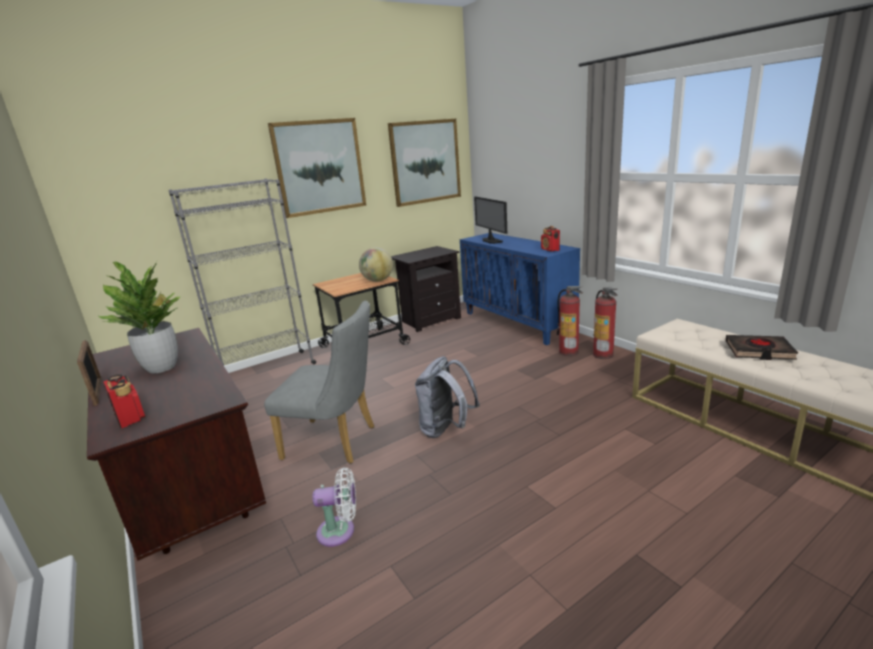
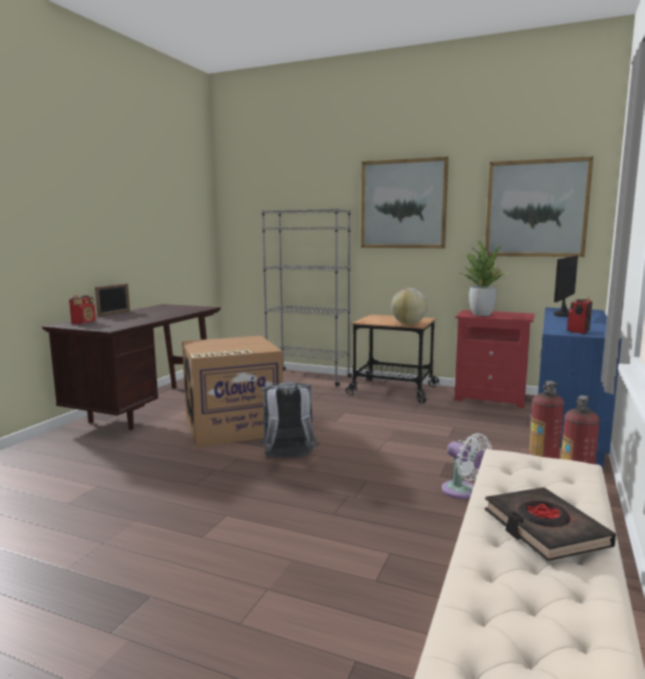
camera: 55 degrees right, 10 degrees down
(162, 367) = (152, 314): potted plant -> potted plant (482, 314)
(336, 442) = (231, 427): grey chair -> cardboard box
(340, 531) = (128, 459): white fan -> white fan (462, 492)
(430, 320) = (491, 397): black nightstand -> red nightstand

